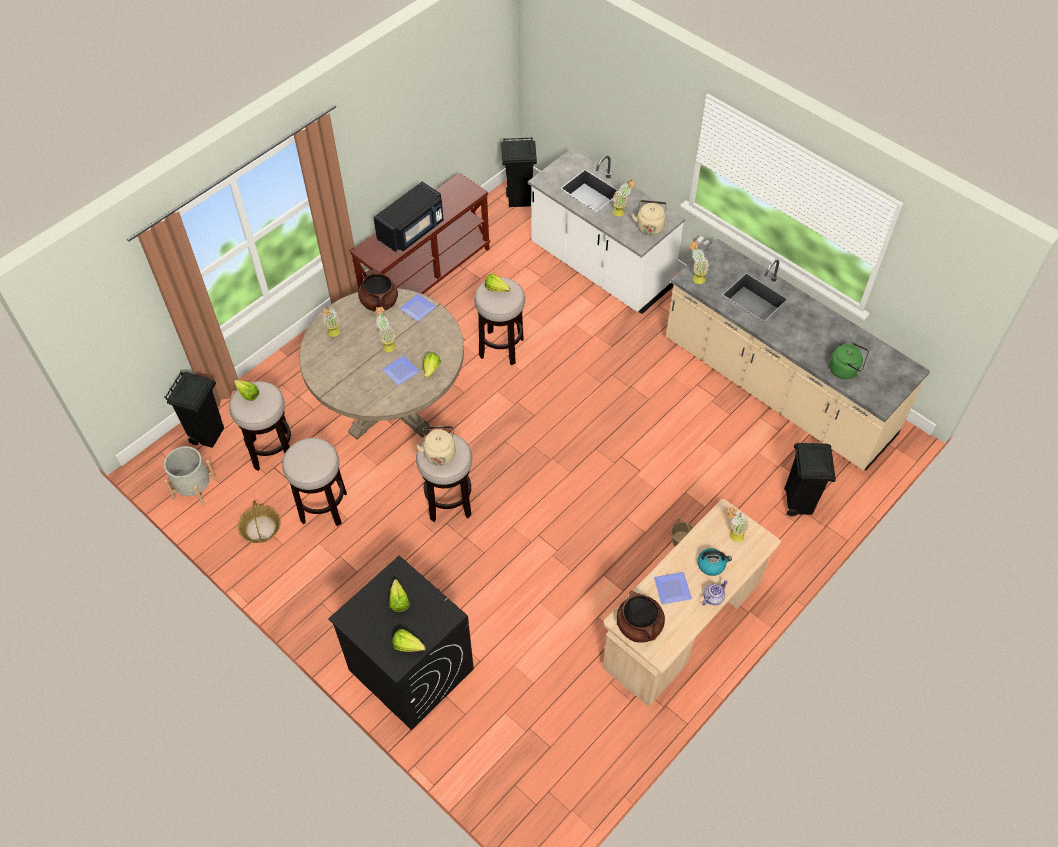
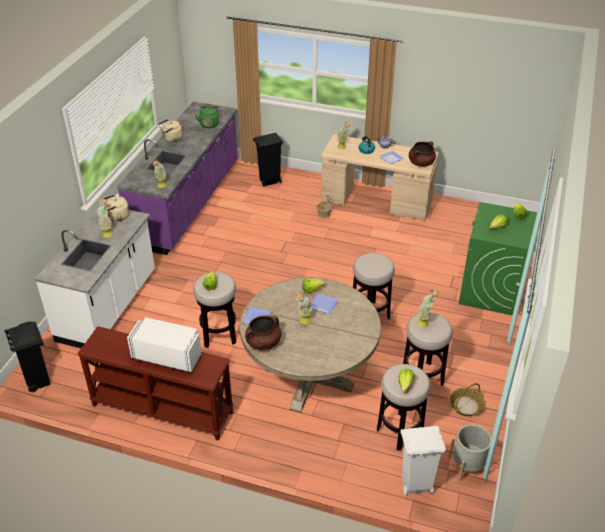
camera: 115 degrees left, 15 degrees down
(208, 434) = (415, 485): black trash can -> white trash can
(334, 334) = (313, 356): potted plant -> potted plant (425, 322)
(410, 669) = (491, 291): black washing machine -> green washing machine
(412, 230) = (167, 356): black microwave -> white microwave
(439, 453) = (375, 264): beige kettle -> beige kettle (171, 139)
(777, 389) = (188, 203): beige counter -> purple counter

